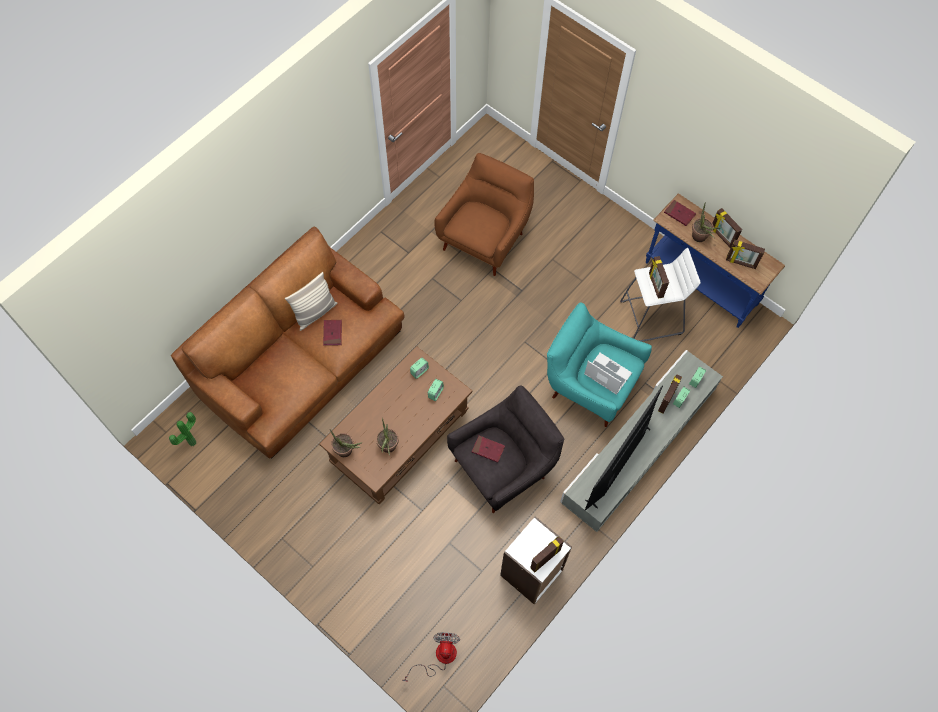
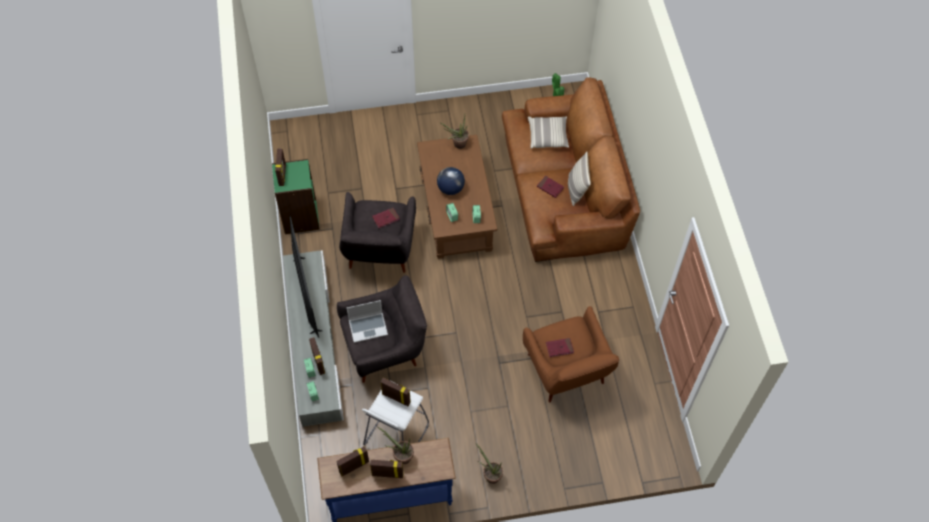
camera: 130 degrees right, 5 degrees down
(270, 377) = (548, 136): none -> pillow
(388, 449) = (438, 165): potted plant -> potted plant (490, 475)
(406, 417) = (450, 188): none -> globe
(439, 657) = (303, 139): fan -> none
(532, 573) = (300, 217): white bookcase -> green bookcase
(590, 384) = (385, 348): turquoise armchair -> grey armchair
(679, 214) = (435, 461): red book -> red book (559, 348)

